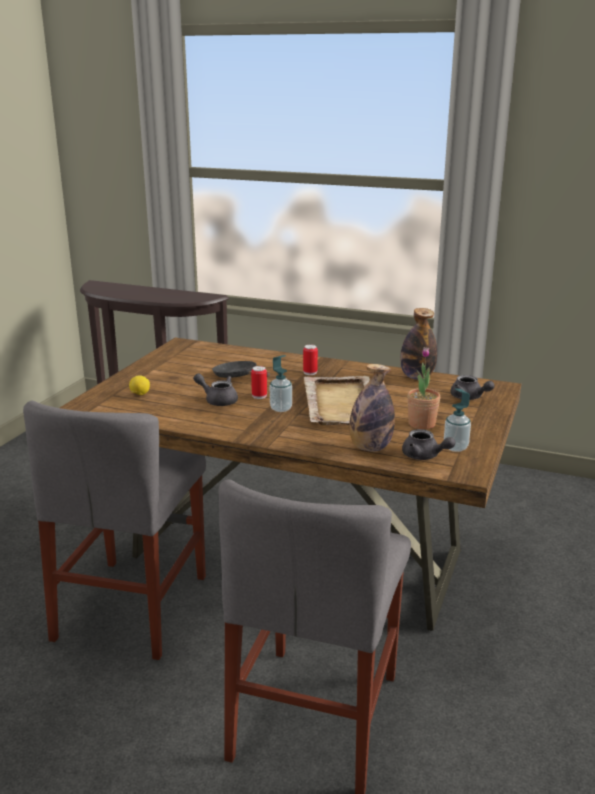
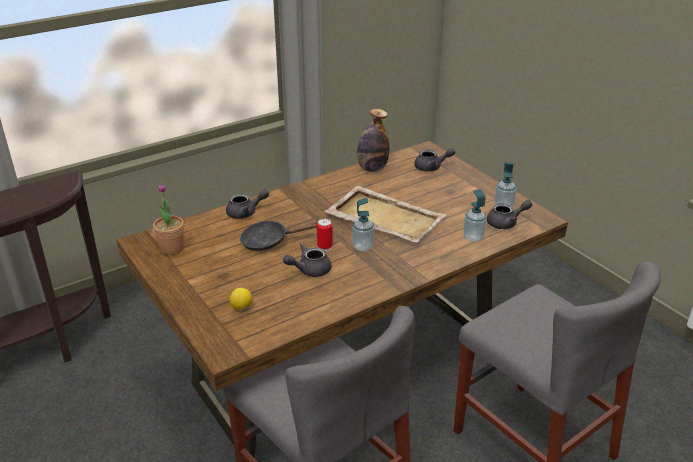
camera: 55 degrees left, 10 degrees up
(266, 358) = (246, 213): none -> grey teapot
(310, 372) = (306, 206): can -> none
(370, 448) = (473, 237): bottle -> soap dispenser
(421, 424) = (455, 202): potted plant -> potted plant (172, 248)

